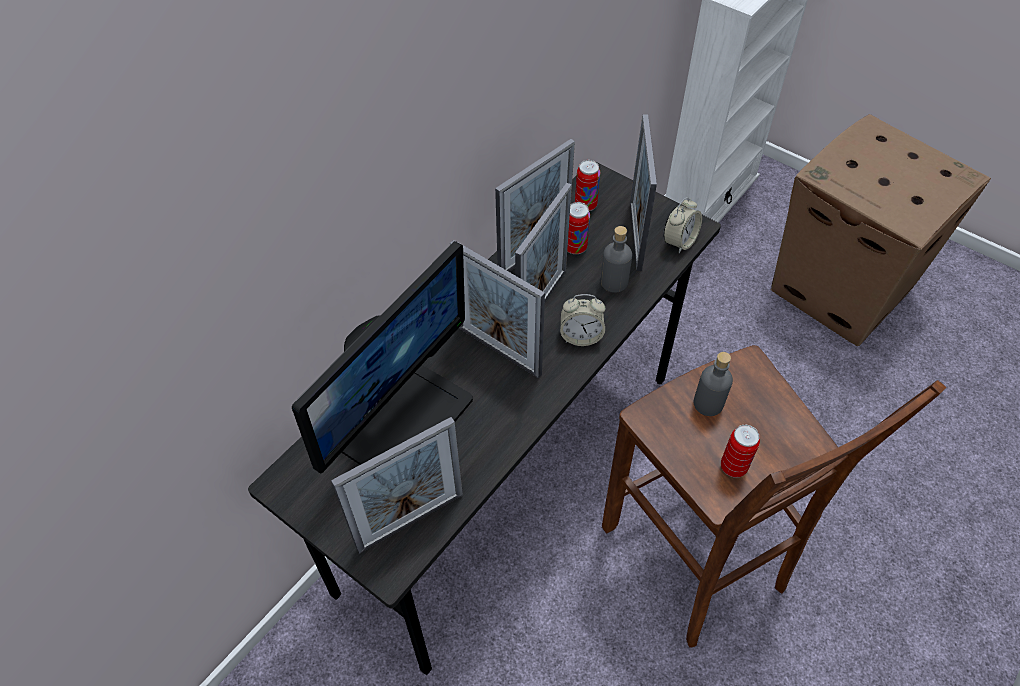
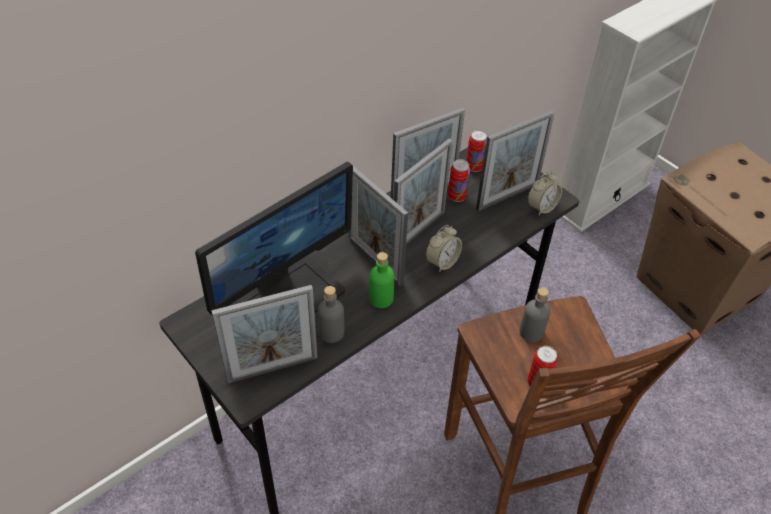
camera: 10 degrees right, 5 degrees down
(520, 399) = (381, 298): none -> green bottle
(581, 336) = (442, 262): alarm clock -> alarm clock turned 60 degrees counterclockwise
(614, 282) = (480, 227): grey bottle -> grey bottle (331, 332)
(635, 235) = (507, 196): picture frame -> picture frame turned 135 degrees counterclockwise

